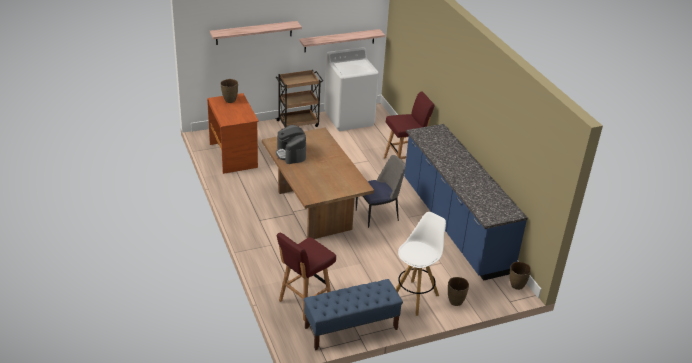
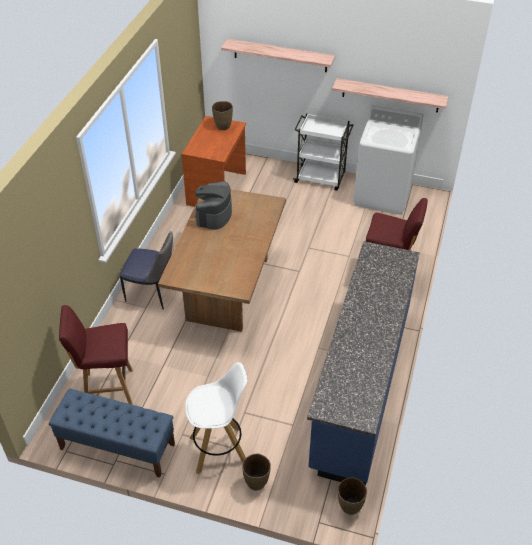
camera: 40 degrees right, 10 degrees up
(298, 123) = (321, 178): brown cart -> white cart
(378, 215) = (288, 328): chair -> chair (152, 292)

